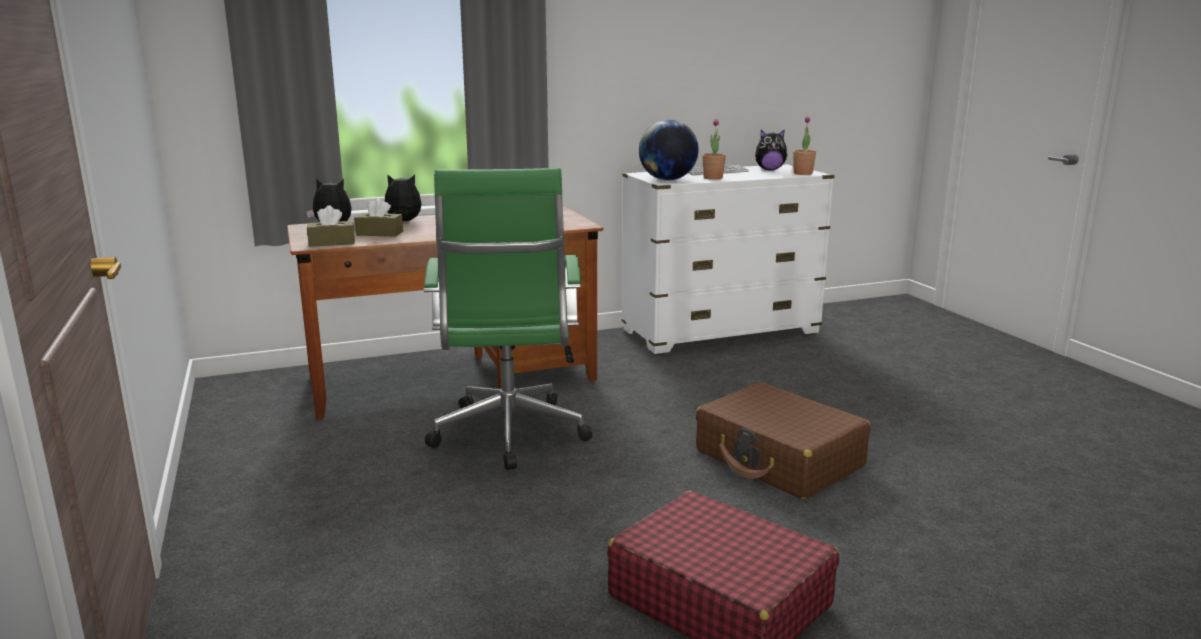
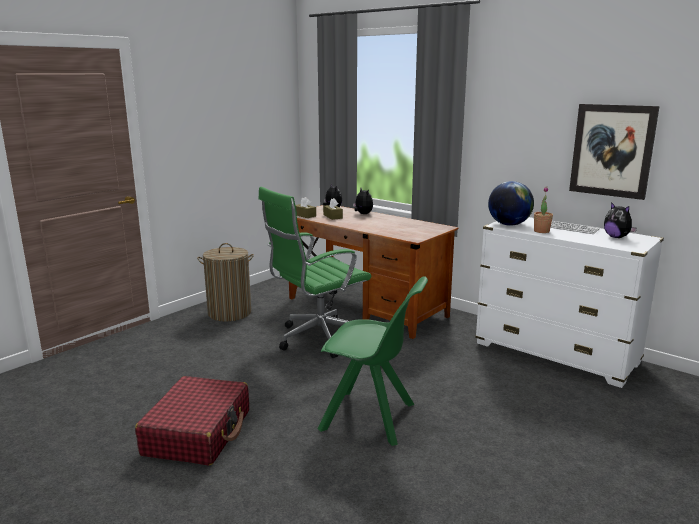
camera: 60 degrees right, 0 degrees up
(280, 483) = (229, 313): none -> laundry basket
(726, 72) = (612, 150): none -> picture
(779, 459) = (370, 417): brown suitcase -> green chair
(803, 173) = (623, 246): potted plant -> none

